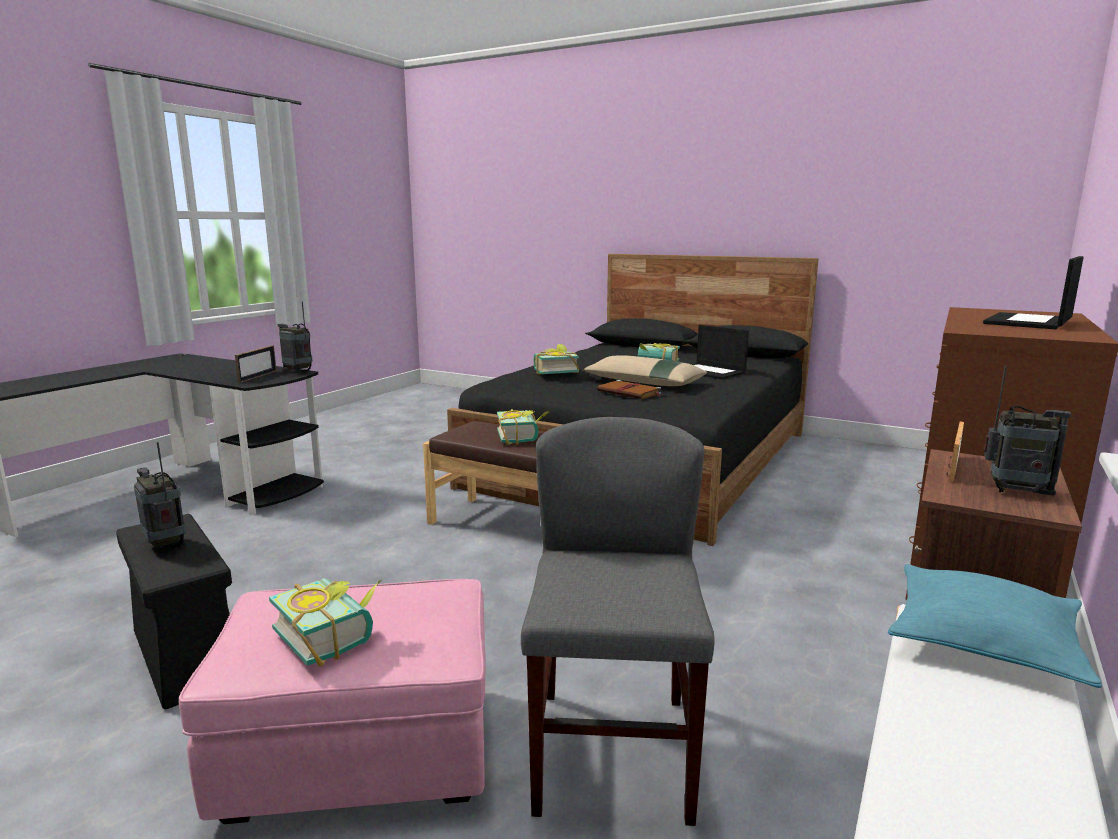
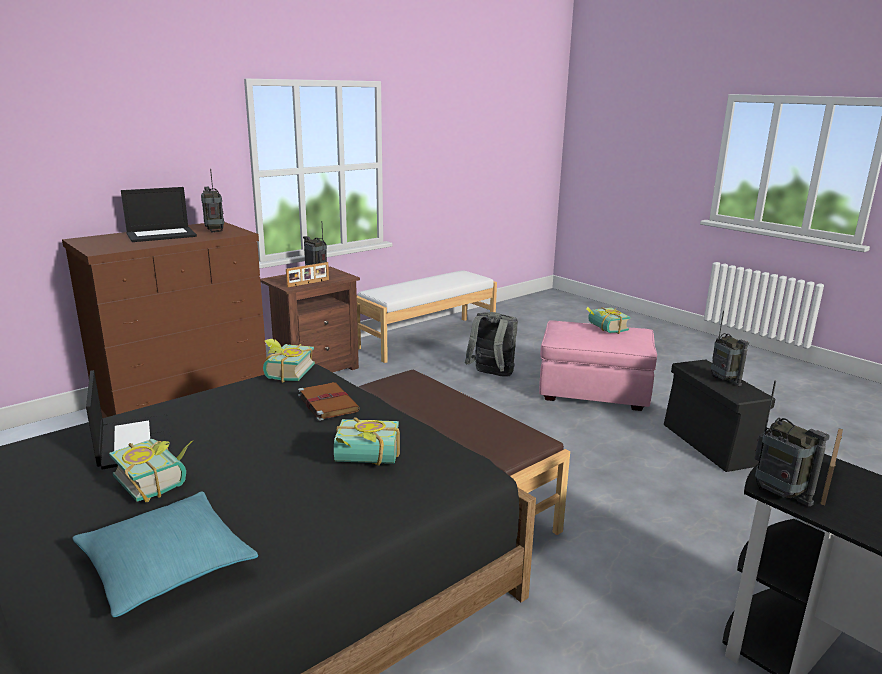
camera: 160 degrees left, 5 degrees up
(522, 438) = (467, 421): book -> book (285, 373)
(612, 753) = (491, 375): grey chair -> grey backpack
(644, 383) = (270, 429): beige pillow -> none
(984, 640) = (383, 293): turquoise pillow -> turquoise pillow (166, 564)
(1010, 330) = (215, 231): none -> radio

